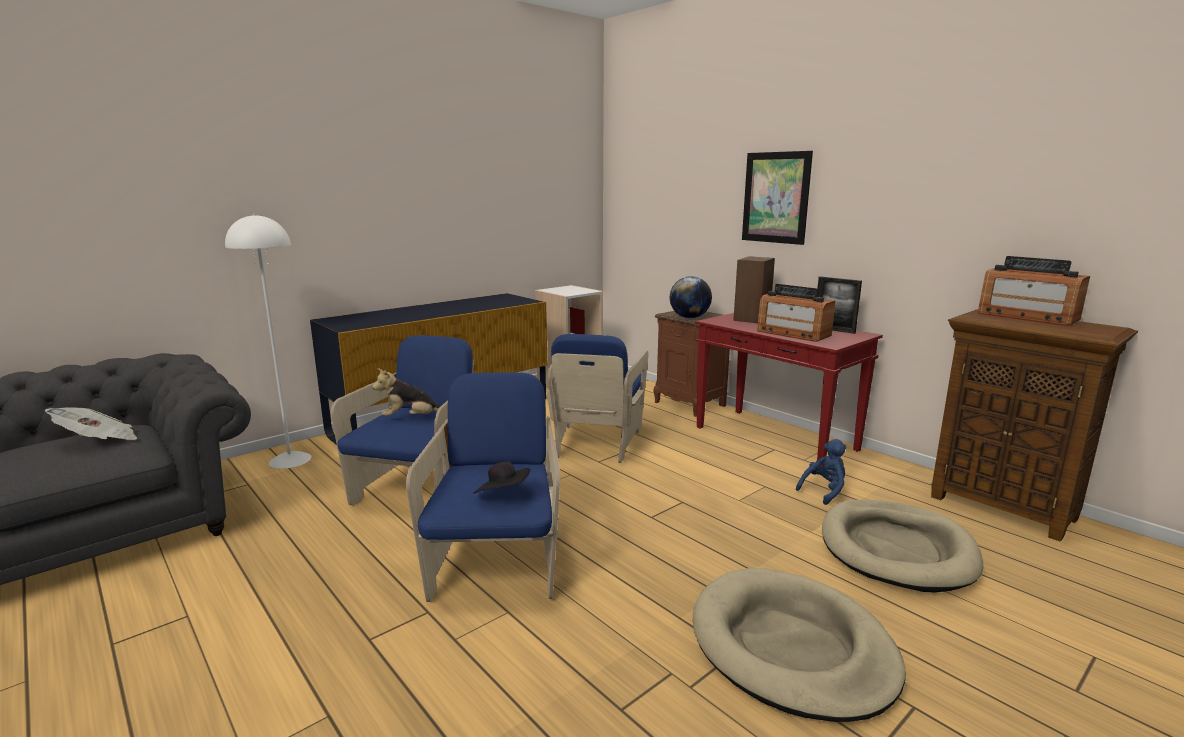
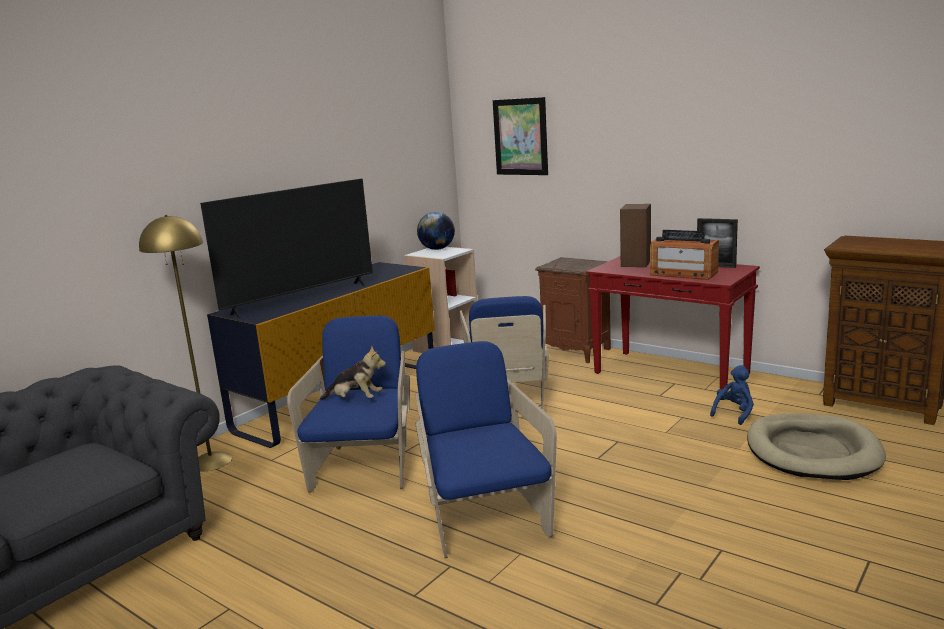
camera: 10 degrees left, 0 degrees up
(99, 441) = (73, 463): newspaper -> none
(290, 460) = (210, 461): white floor lamp -> yellow floor lamp
(403, 316) = (301, 299): none -> television
(412, 419) = (355, 400): plush toy -> plush toy turned 150 degrees counterclockwise
(503, 495) = (499, 452): black hat -> none
(689, 317) = (571, 267): globe -> globe (437, 249)
(776, 197) = (644, 146): picture -> picture (520, 137)
(791, 647) = (763, 538): beige dog bed -> none
(1027, 317) = (884, 240): radio -> none

